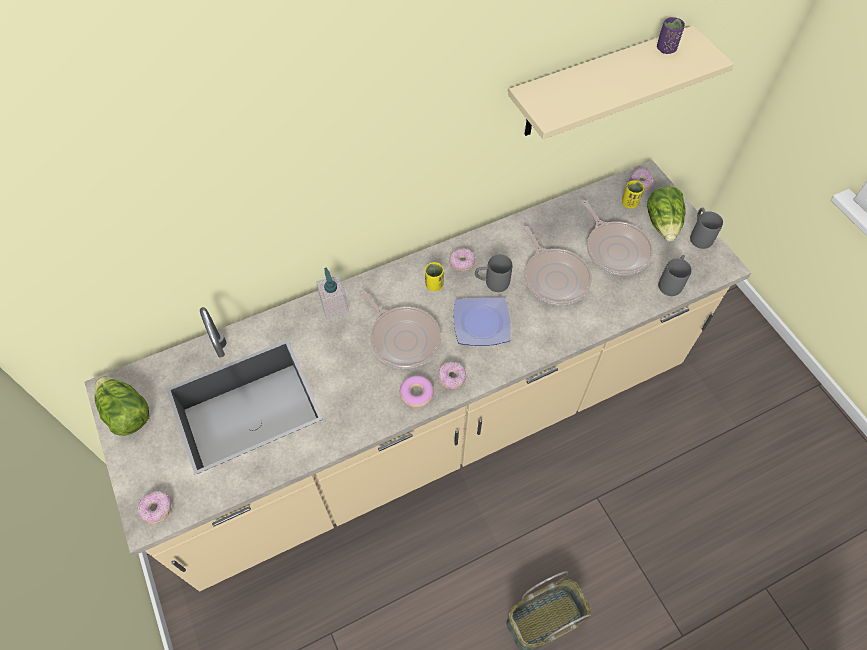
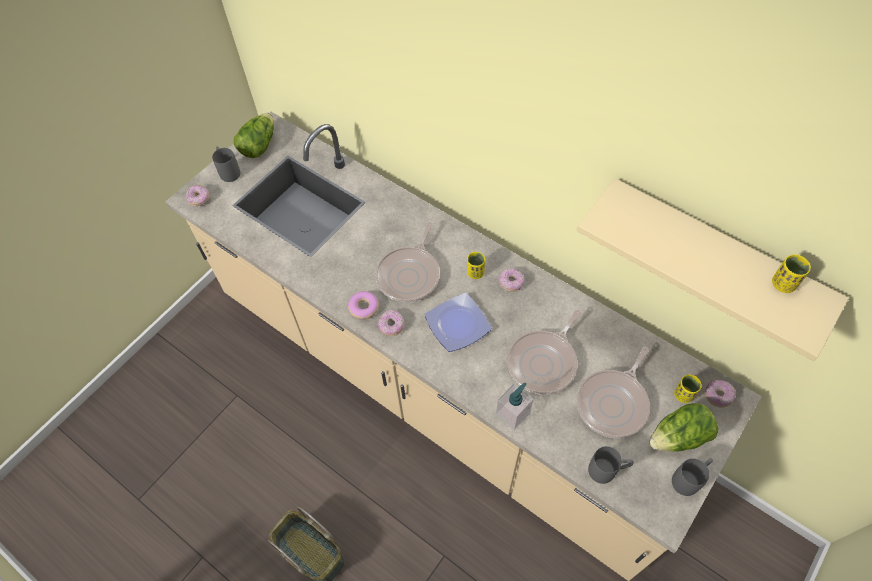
camera: 65 degrees right, 0 degrees up
(334, 306) = (412, 216): soap dispenser -> soap dispenser (513, 413)
(491, 283) = (505, 314): grey mug -> grey mug (228, 171)
(666, 49) = (783, 284): purple cup -> yellow cup

